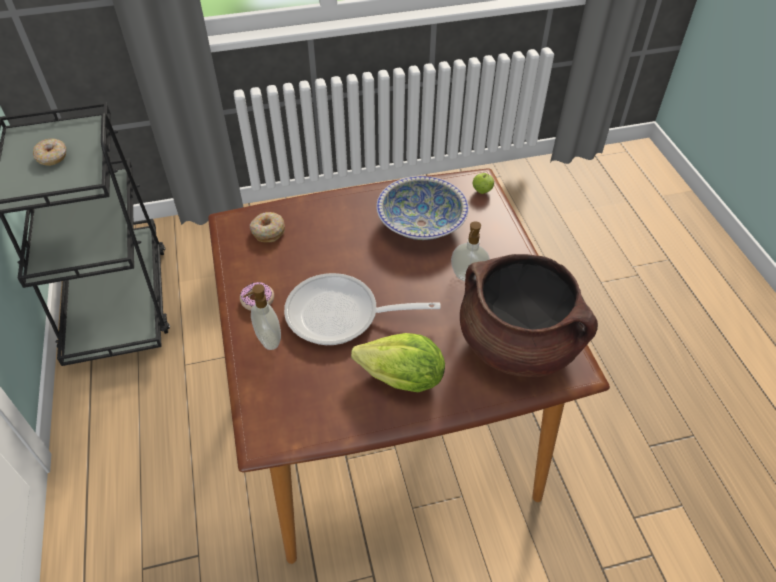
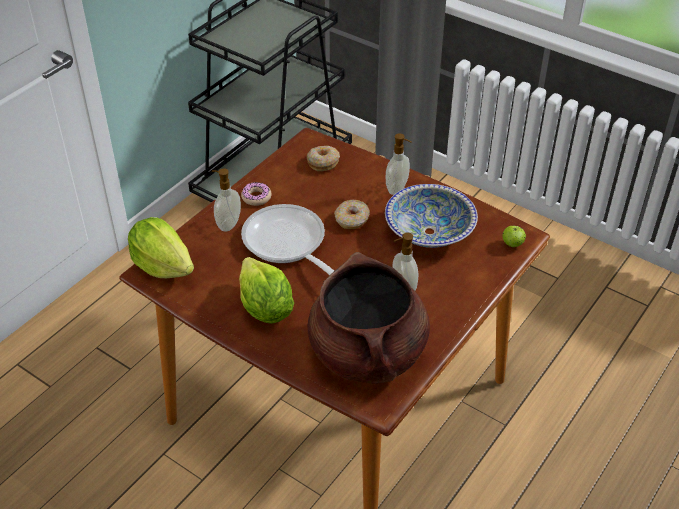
camera: 50 degrees right, 5 degrees down
(52, 157) = (266, 30): donut -> donut (352, 220)
(267, 424) = (162, 266): none -> lettuce
(353, 210) = (397, 189): none -> soap dispenser

